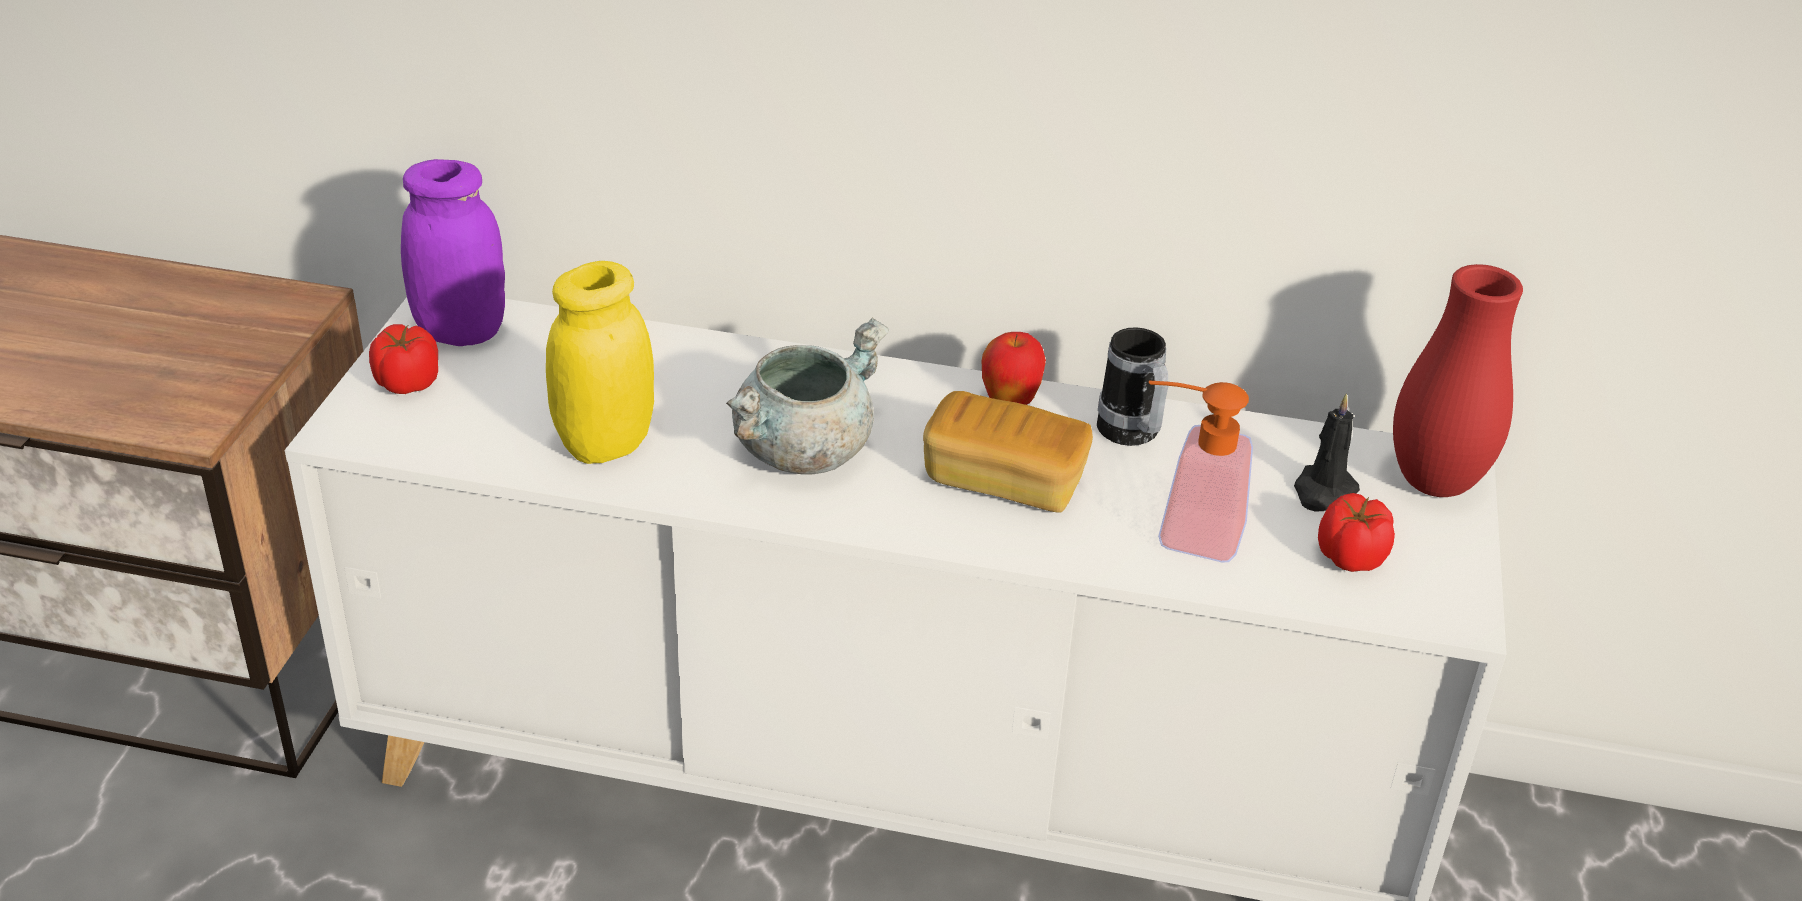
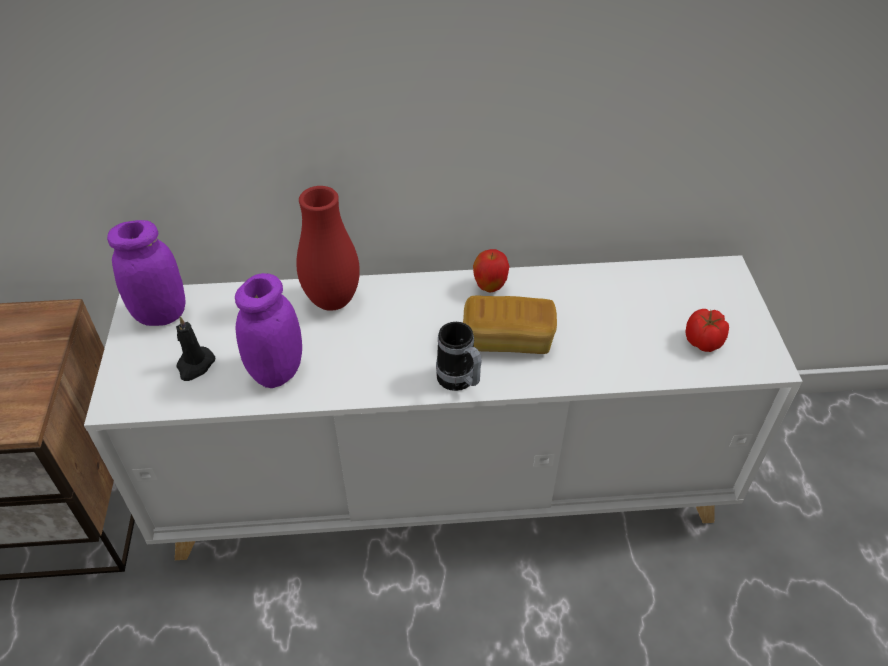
camera: 15 degrees left, 10 degrees up
(407, 384) = (142, 359): tomato -> none
(606, 444) = (277, 371): yellow jar -> purple jar
(803, 450) = (391, 347): grey cooking pot -> none
(1132, 436) = (562, 293): mug -> mug (460, 382)
(1184, 532) = (614, 348): soap dispenser -> none
(1323, 492) = (672, 304): black candle -> black candle (195, 365)
(1434, 483) = (723, 284): red vase -> red vase (332, 301)

